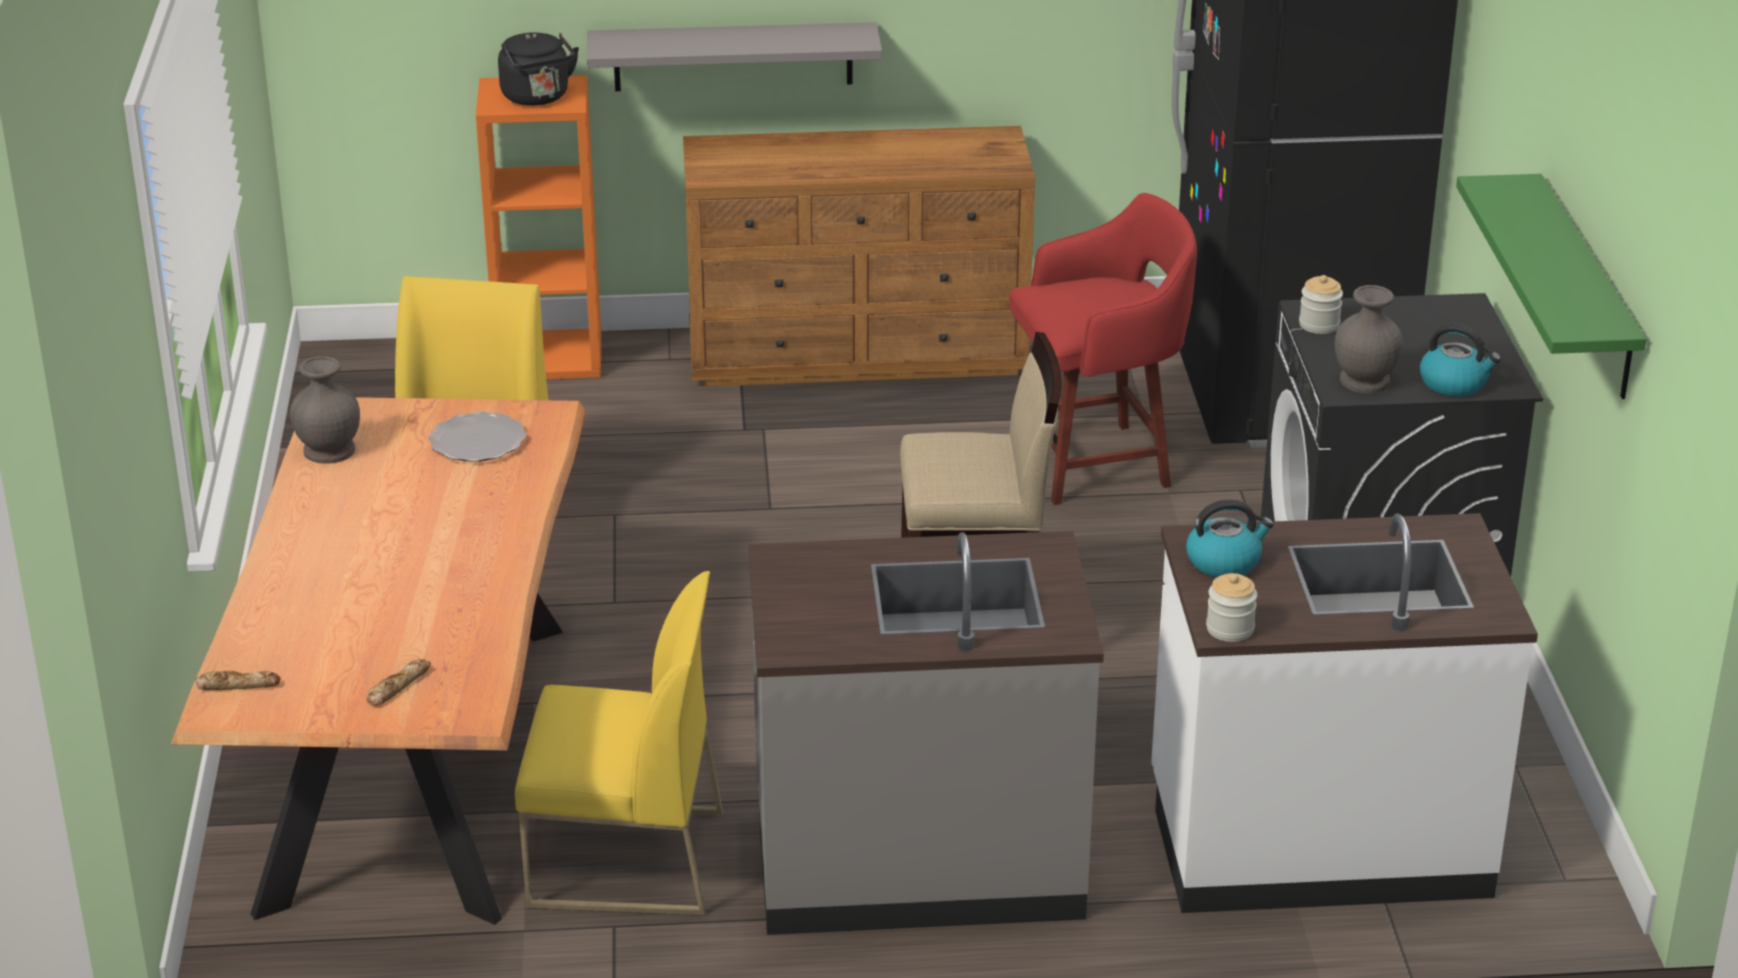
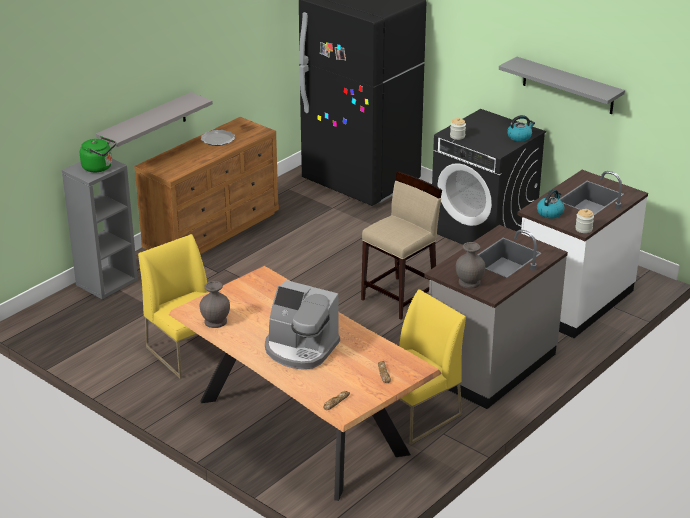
camera: 45 degrees left, 0 degrees up
(359, 567) = (300, 349): none -> coffee machine
(477, 442) = (258, 294): plate -> plate (217, 139)
(538, 98) = (99, 167): black kettle -> green kettle
(550, 357) = (107, 282): orange bookcase -> grey bookcase
(1097, 463) = (344, 229): red stool -> none
(1364, 380) = (497, 146): grey vase -> grey vase (469, 282)
(1586, 288) = (568, 86): green shelf -> grey shelf

